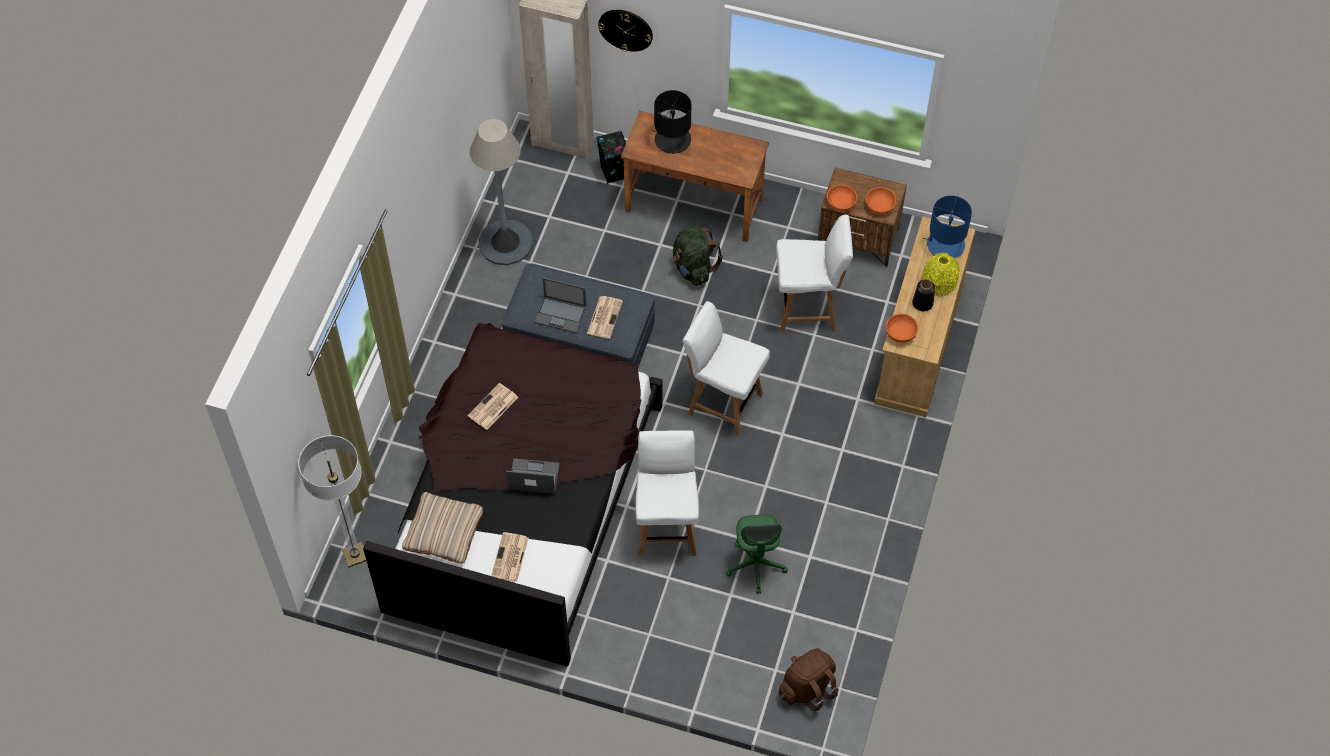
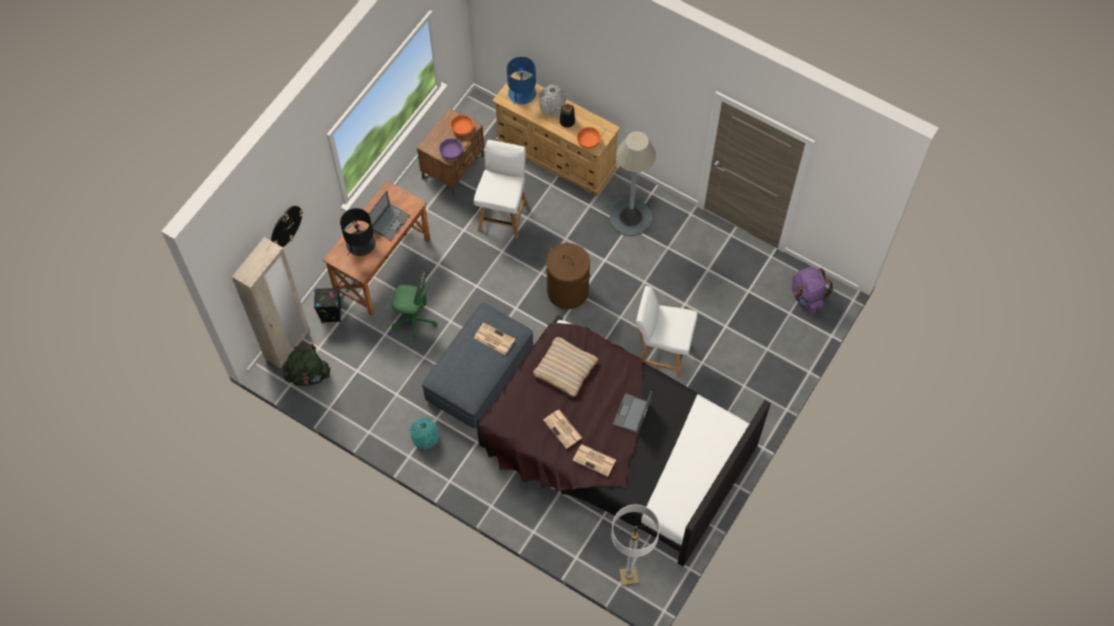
camera: 75 degrees left, 5 degrees up
(443, 531) = (660, 487): beige pillow -> beige pillow (565, 369)
(483, 303) = (425, 437): none -> turquoise vase
(505, 243) = (371, 408): grey floor lamp -> grey floor lamp (630, 217)
(510, 558) = (695, 445): newspaper -> newspaper (595, 460)
(561, 314) = (482, 368): laptop -> laptop (390, 221)
(693, 268) = (441, 281): green backpack -> green backpack (308, 375)
(723, 403) = (567, 291): white chair -> brown laundry basket
(756, 565) = (706, 304): green office chair -> green office chair (414, 321)
(807, 688) = (807, 297): brown backpack -> purple backpack
(840, 203) = (451, 153): orange bowl -> purple bowl
(939, 282) = (552, 106): yellow vase -> grey vase

